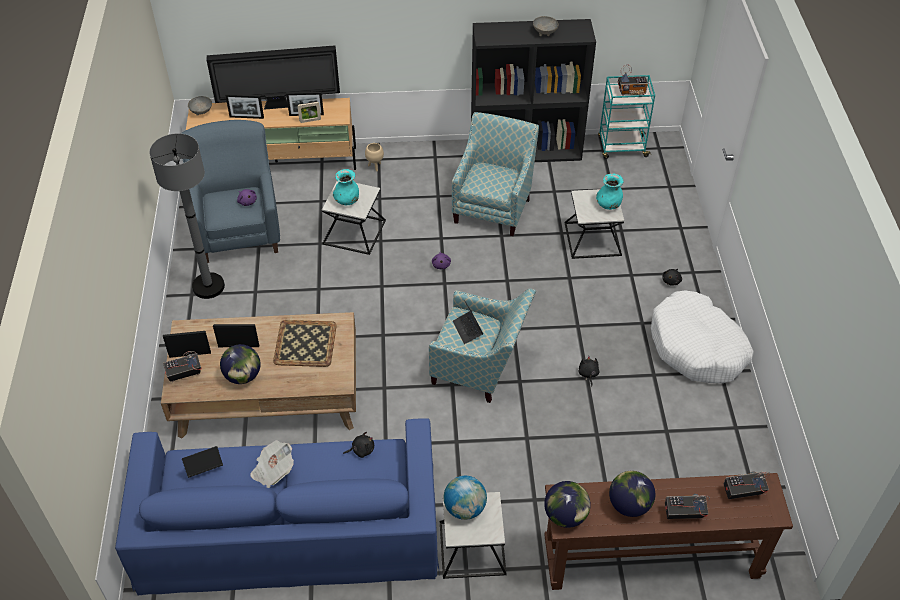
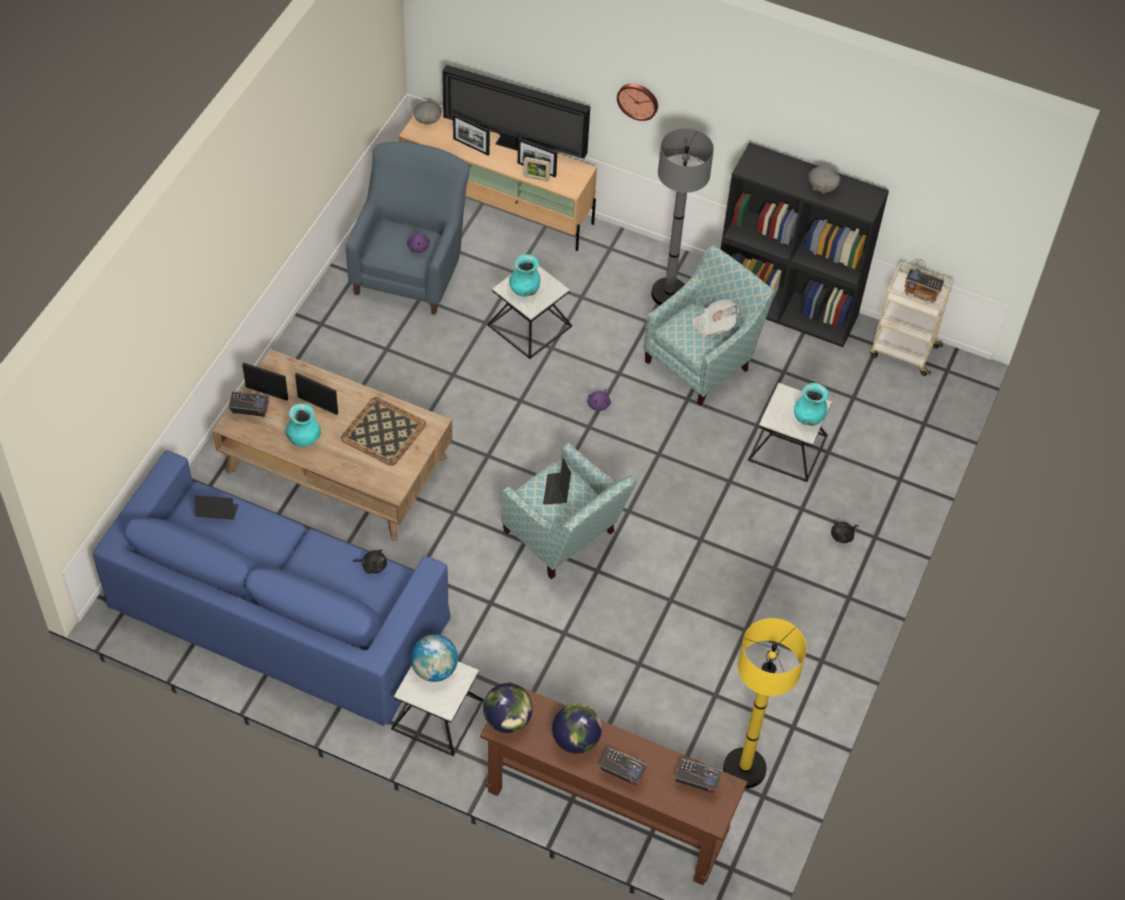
camera: 25 degrees right, 5 degrees up
(208, 286) = (342, 322): grey floor lamp -> grey floor lamp (669, 294)
(243, 376) = (304, 438): globe -> turquoise vase
(273, 470) = (278, 546): newspaper -> newspaper (714, 325)
(374, 24) = (638, 100): none -> wall clock
(375, 167) = (600, 256): beige planter -> none
(588, 374) = (674, 597): black plush toy -> none
(621, 147) = (902, 351): turquoise cart -> beige cart
(697, 347) = (816, 623): white dog bed -> none
(725, 474) = (744, 768): none -> yellow floor lamp

